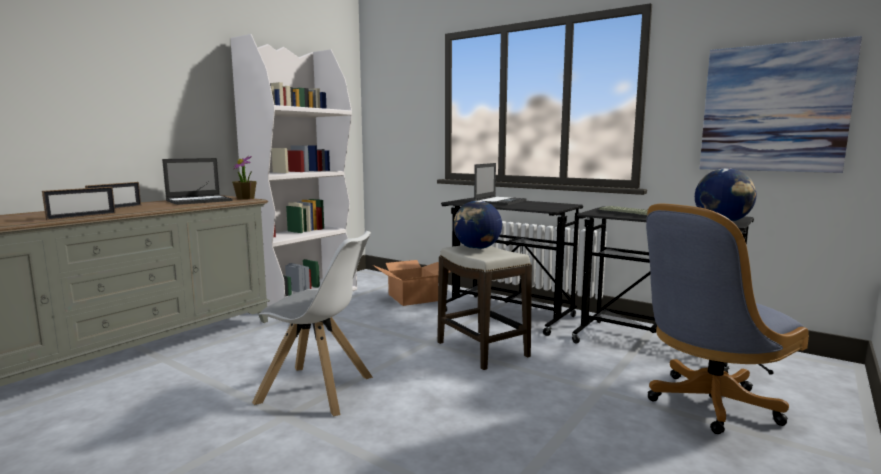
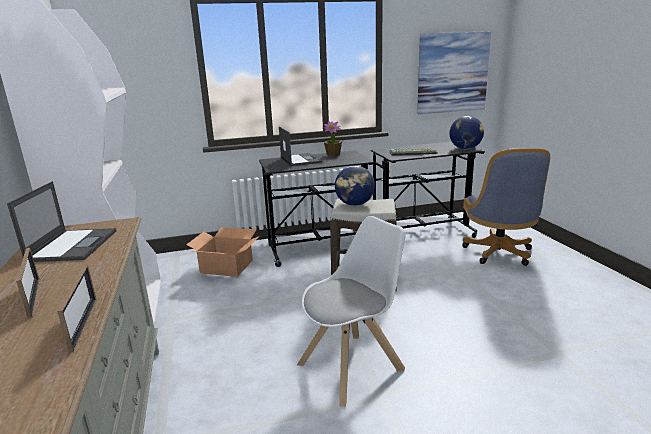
camera: 50 degrees left, 10 degrees up
(245, 198) = (110, 223): potted plant -> potted plant (333, 155)

